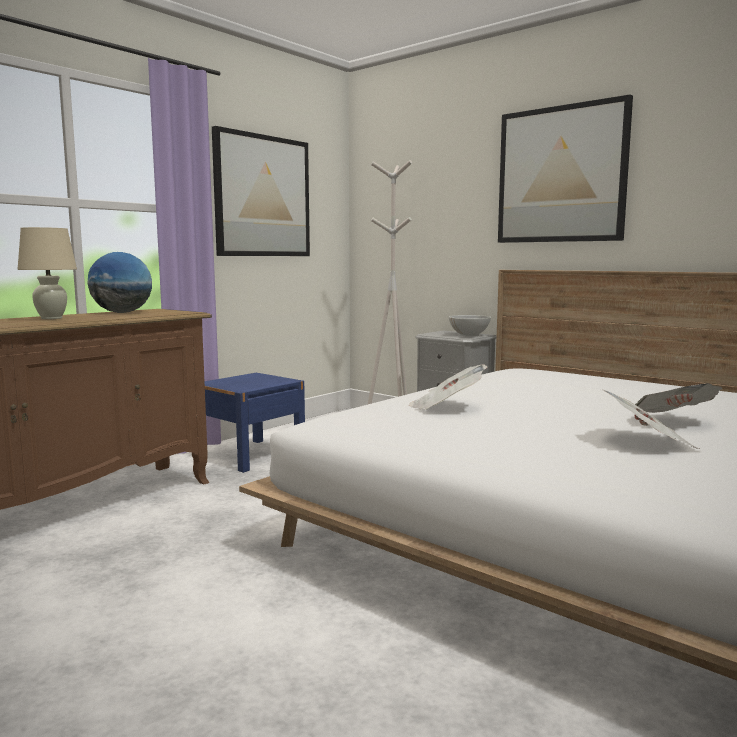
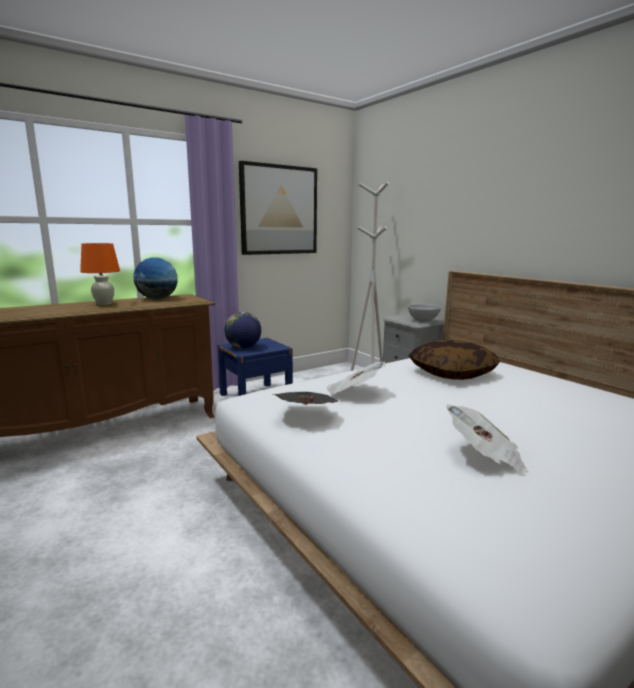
camera: 15 degrees right, 5 degrees up
(51, 318) = (104, 304): beige table lamp -> orange table lamp
(235, 384) = (243, 347): none -> globe
(539, 384) = (452, 373): none -> pillow
(561, 175) = (503, 195): picture -> none
(672, 421) = (531, 431): newspaper -> newspaper (306, 415)

